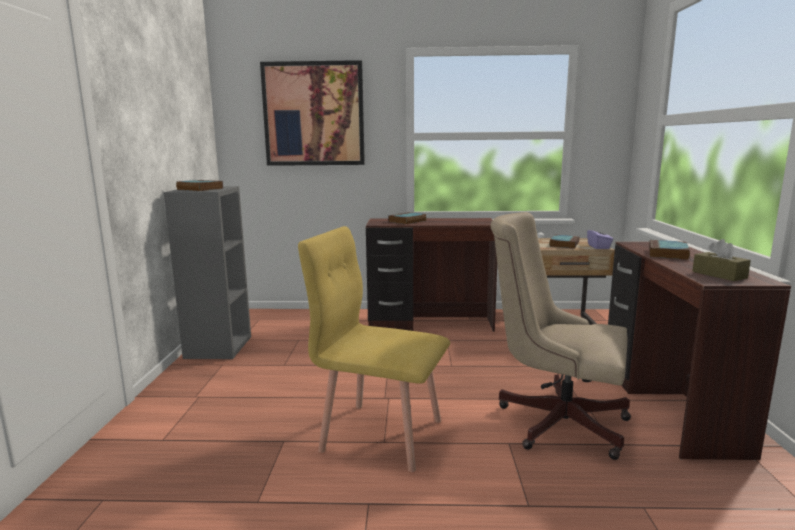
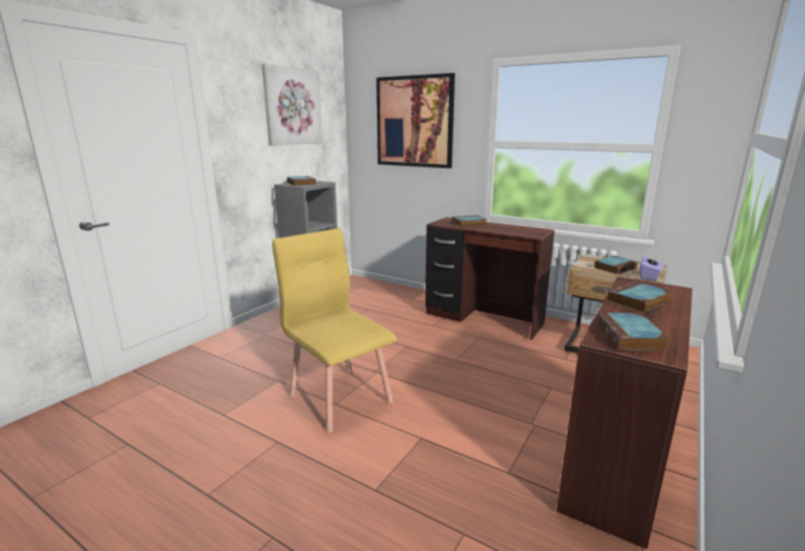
camera: 30 degrees right, 5 degrees up
(170, 90) = (292, 106): none -> picture
(554, 420) = (483, 434): beige office chair -> none
(719, 275) = (630, 337): brown tissue box -> book

